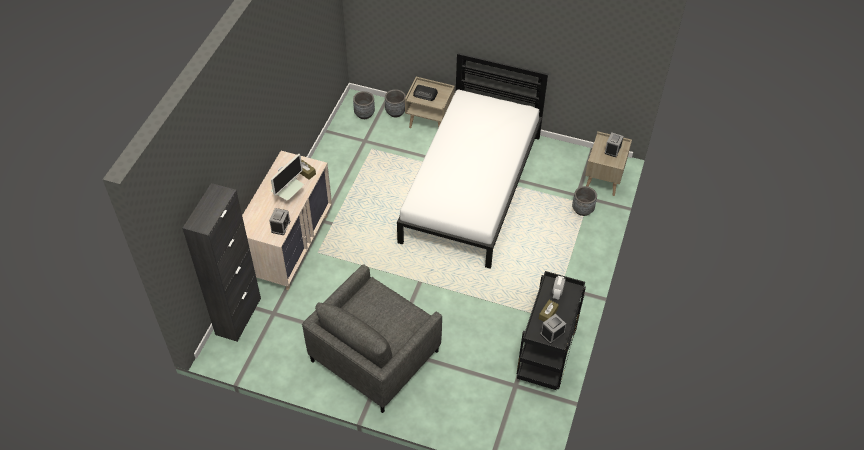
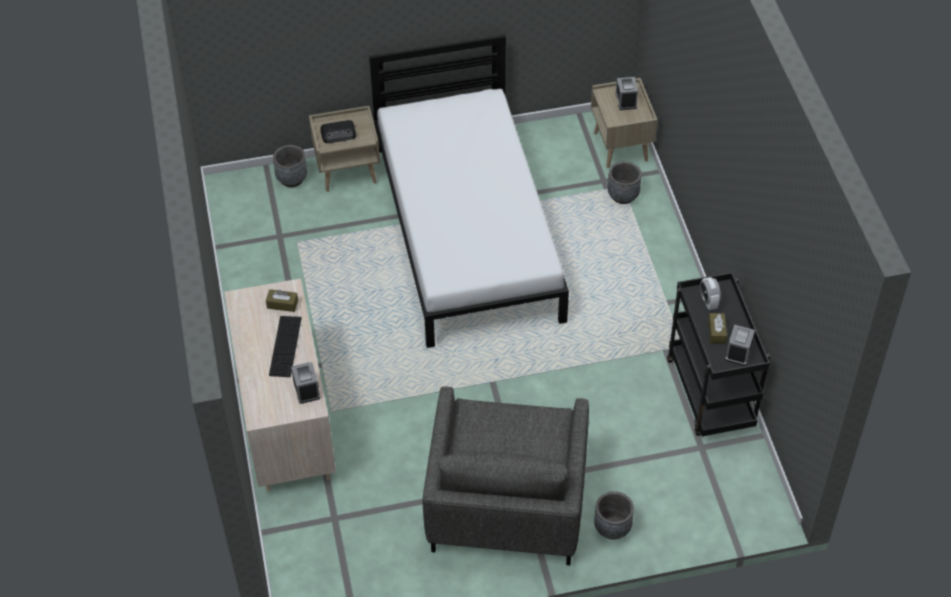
camera: 30 degrees left, 0 degrees up
(238, 316) = (290, 547): black cabinet -> none
(288, 196) = (285, 346): monitor -> keyboard
(364, 114) = (251, 200): grey planter -> grey planter (612, 528)

